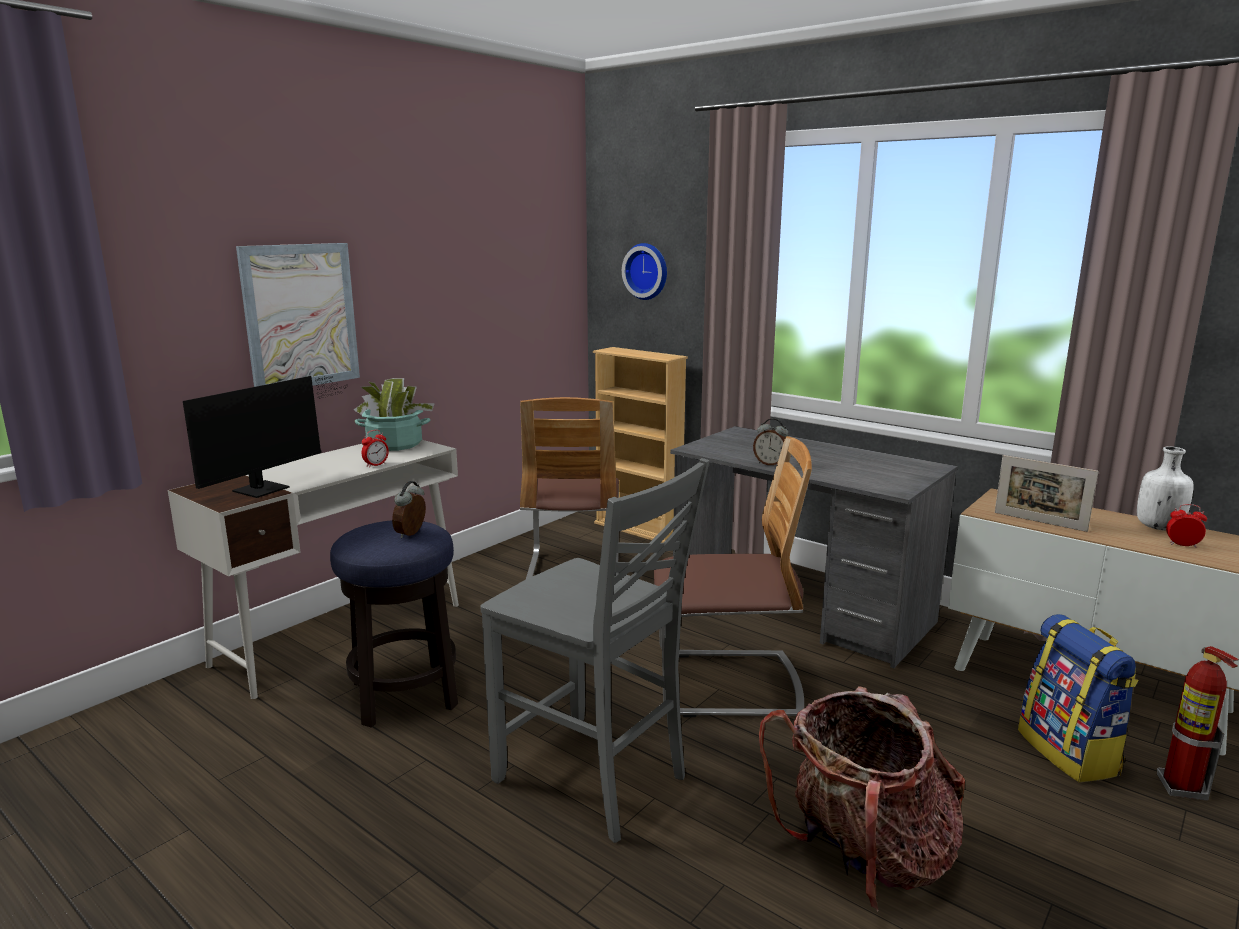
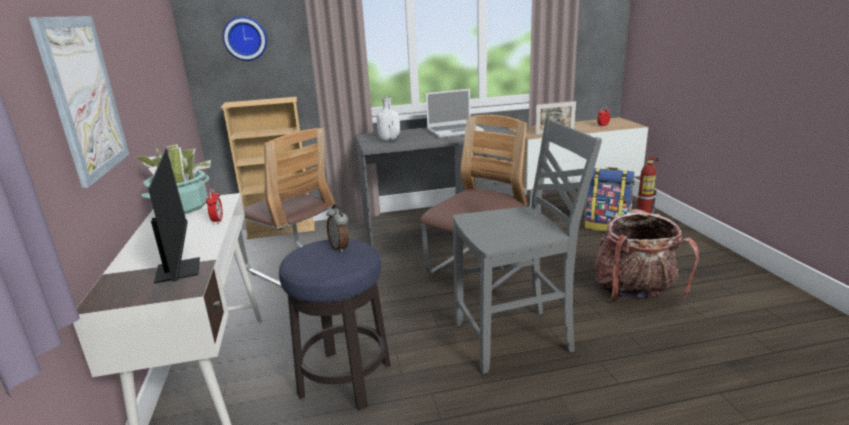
camera: 50 degrees left, 5 degrees up
(770, 464) = (429, 142): alarm clock -> none
(851, 462) = (455, 131): none -> laptop
(1157, 527) = (583, 123): white bottle -> white bottle (389, 140)

